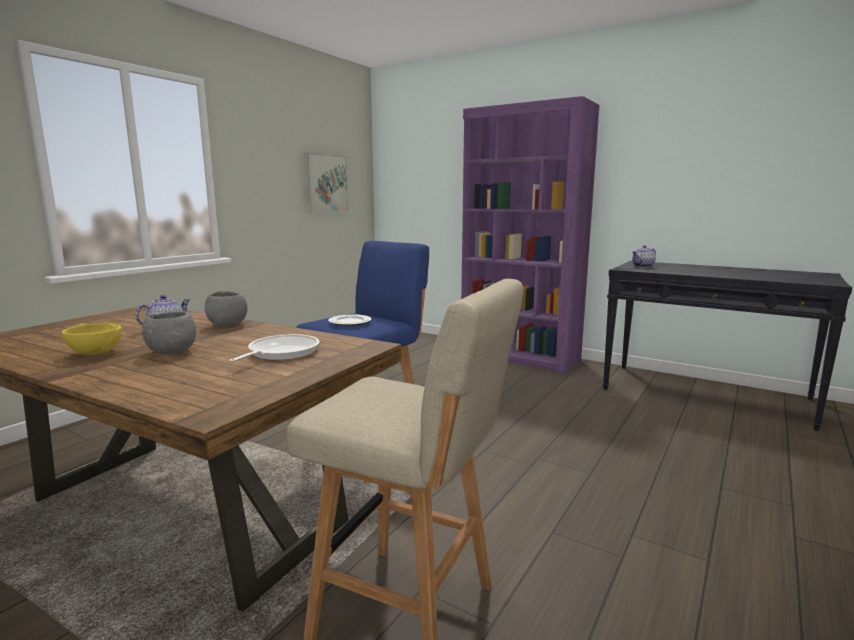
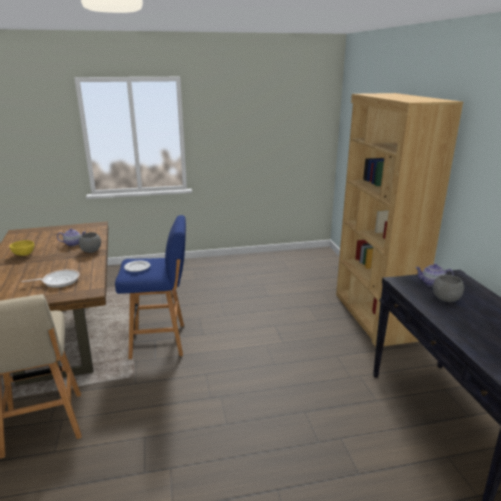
camera: 45 degrees right, 10 degrees up
(172, 352) = (38, 264): grey bowl -> grey bowl (446, 299)
(326, 183) = (283, 137): picture -> none
(519, 356) = (373, 316): purple bookcase -> brown bookcase

